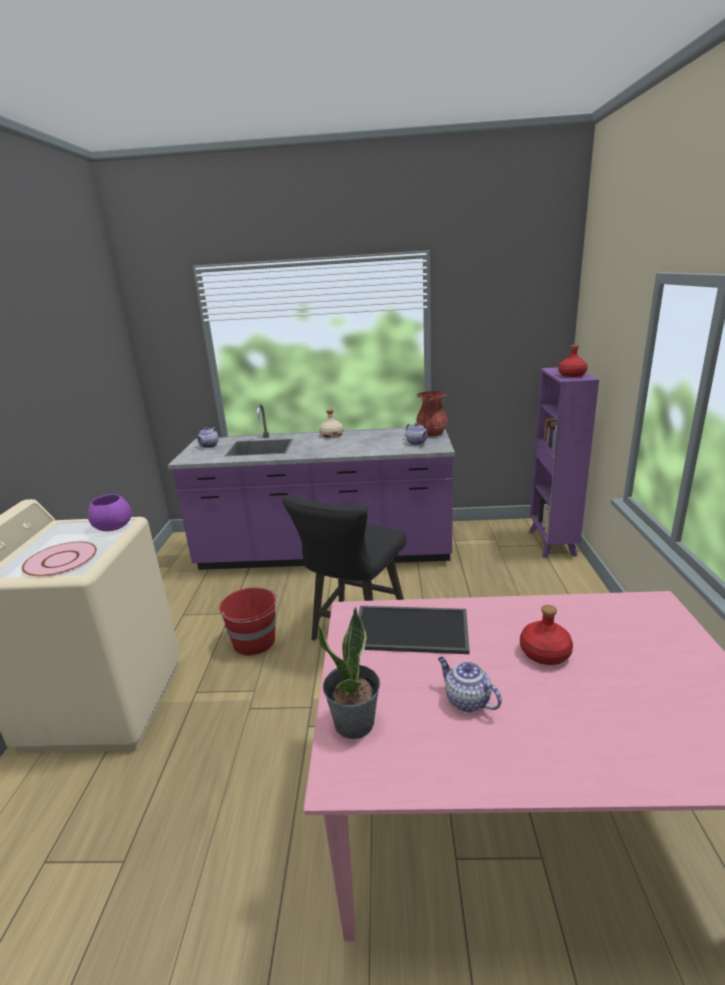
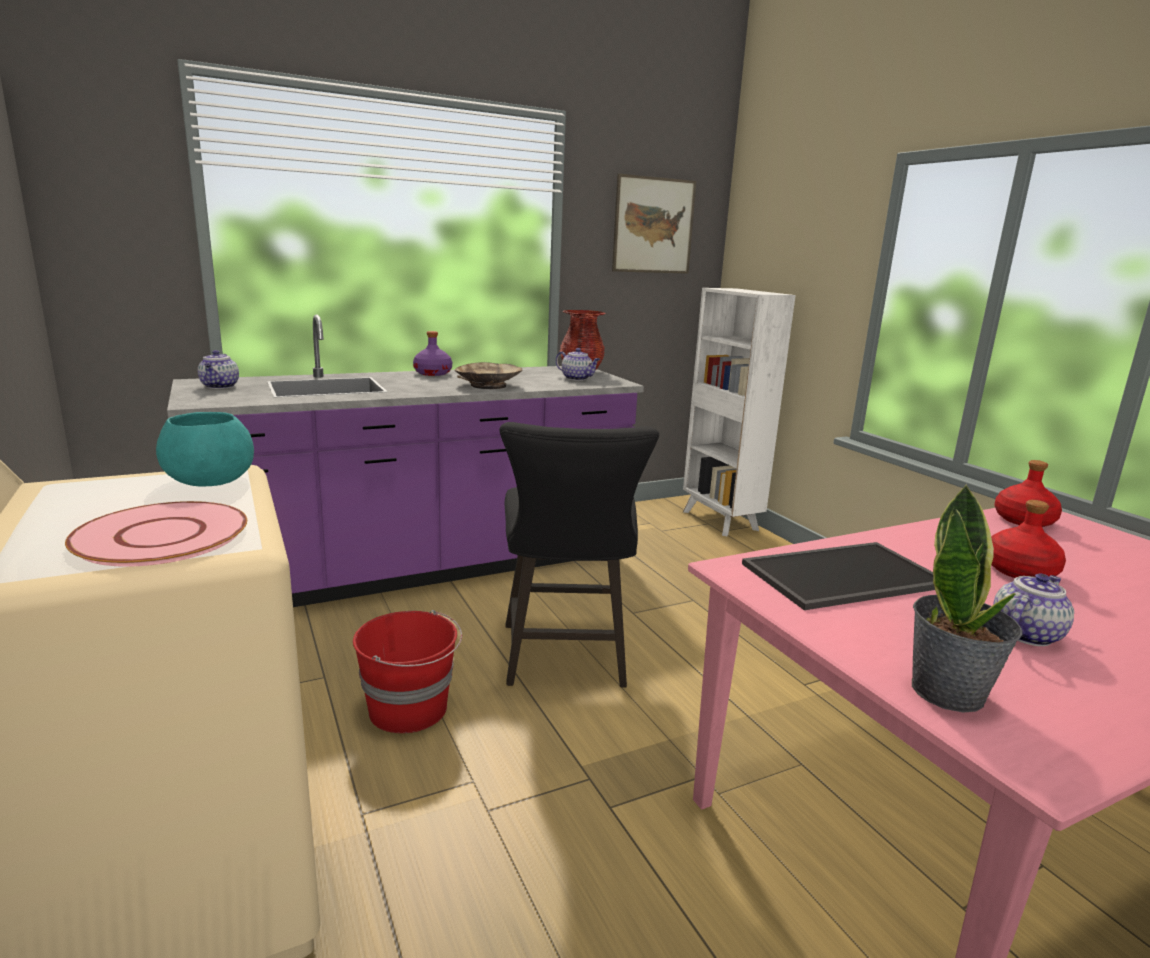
camera: 30 degrees left, 5 degrees down
(113, 527) = (211, 480): purple bowl -> turquoise bowl
(332, 435) = (433, 373): beige bottle -> purple bottle
(350, 449) = (488, 385): none -> beige bowl
(466, 700) = (1025, 633): teapot -> teapot turned 120 degrees clockwise
(507, 321) = (653, 225): none -> picture
(552, 544) = (720, 521): purple bookcase -> white bookcase
(571, 375) = (755, 291): red bottle -> red bottle (1023, 520)

